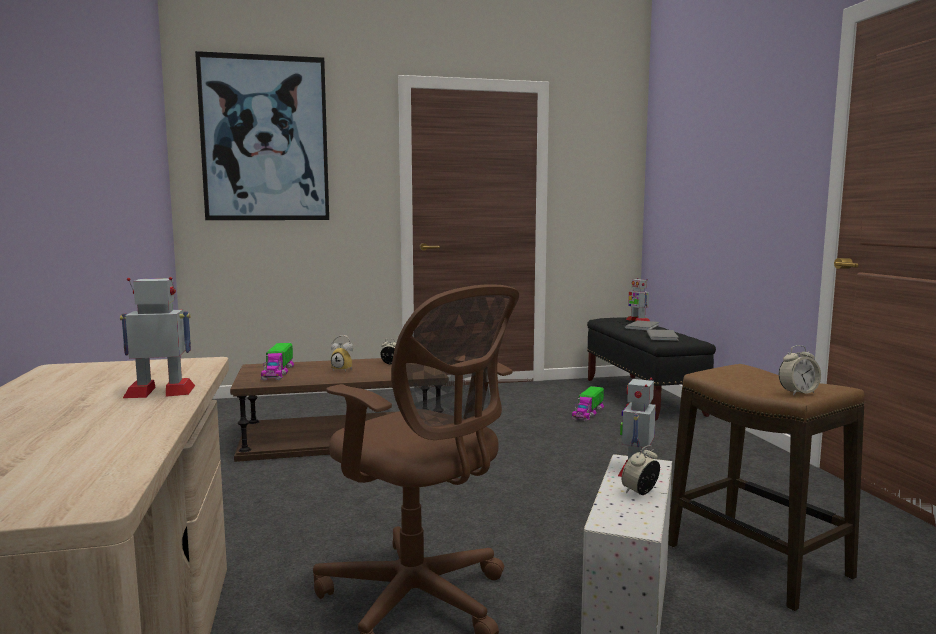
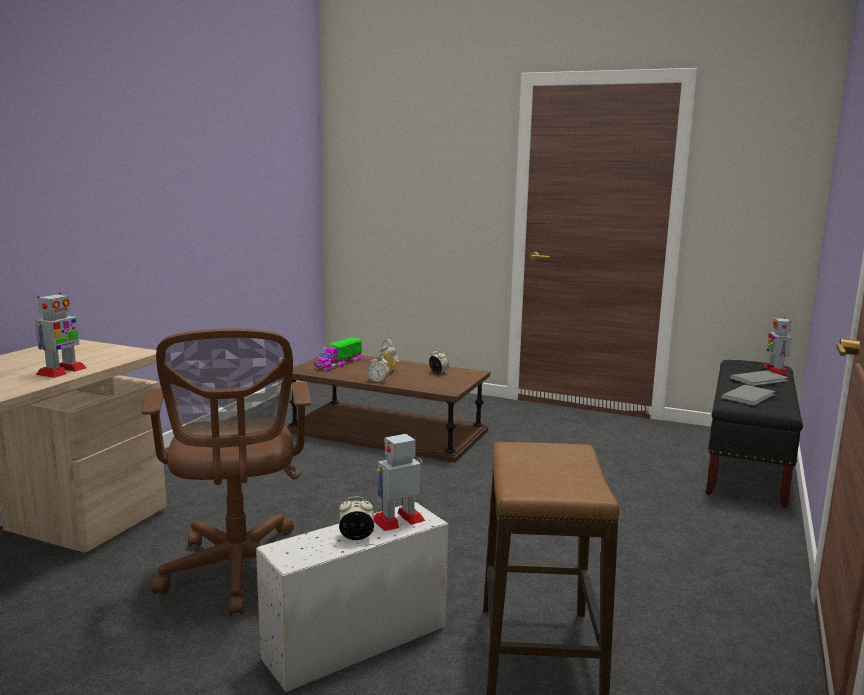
camera: 35 degrees right, 5 degrees up
(161, 392) = (61, 371): toy robot -> toy robot turned 90 degrees clockwise
(265, 139) = (395, 143): picture -> none
(588, 413) = (645, 467): toy truck -> none
(798, 392) = (528, 487): alarm clock -> alarm clock (378, 381)

